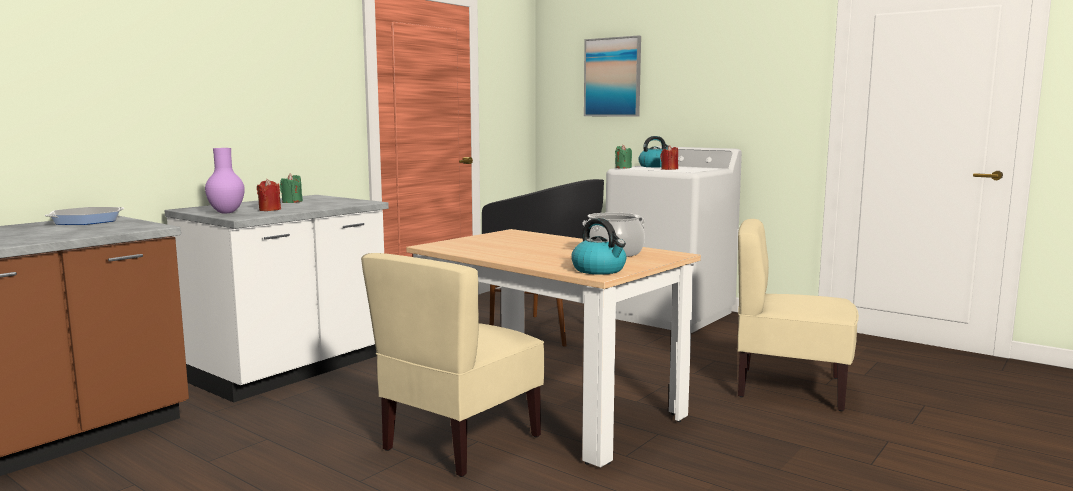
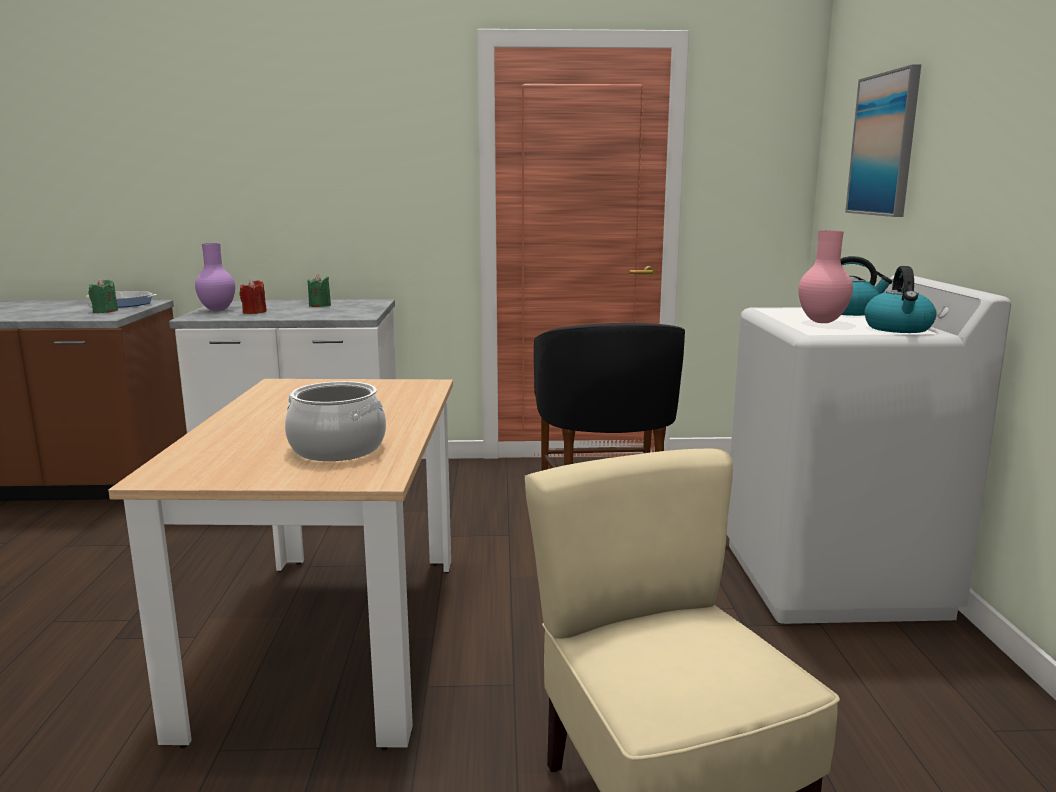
camera: 50 degrees right, 5 degrees up
(460, 442) = (183, 629): beige chair -> none
(599, 270) = (192, 469): kettle -> kettle (898, 328)
(623, 168) = (773, 308): green candle -> green candle (105, 311)
(669, 169) = (823, 322): red candle -> pink vase

